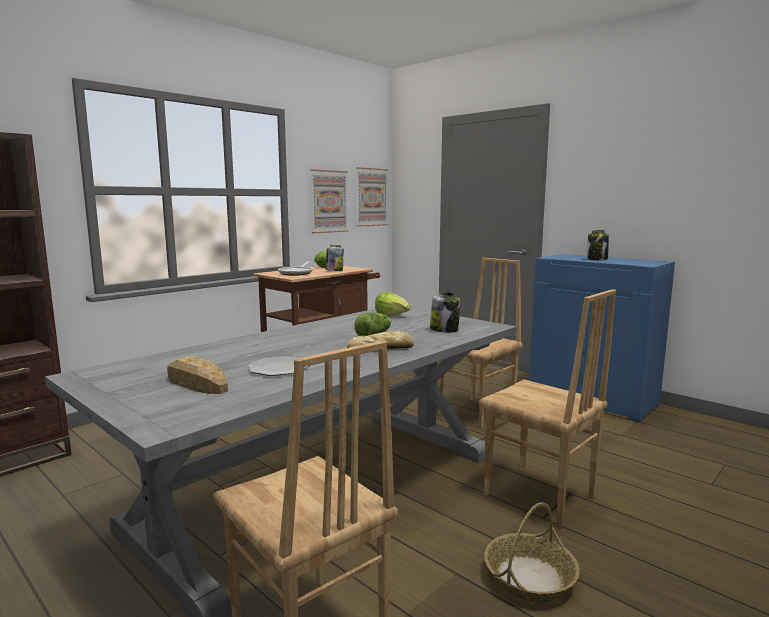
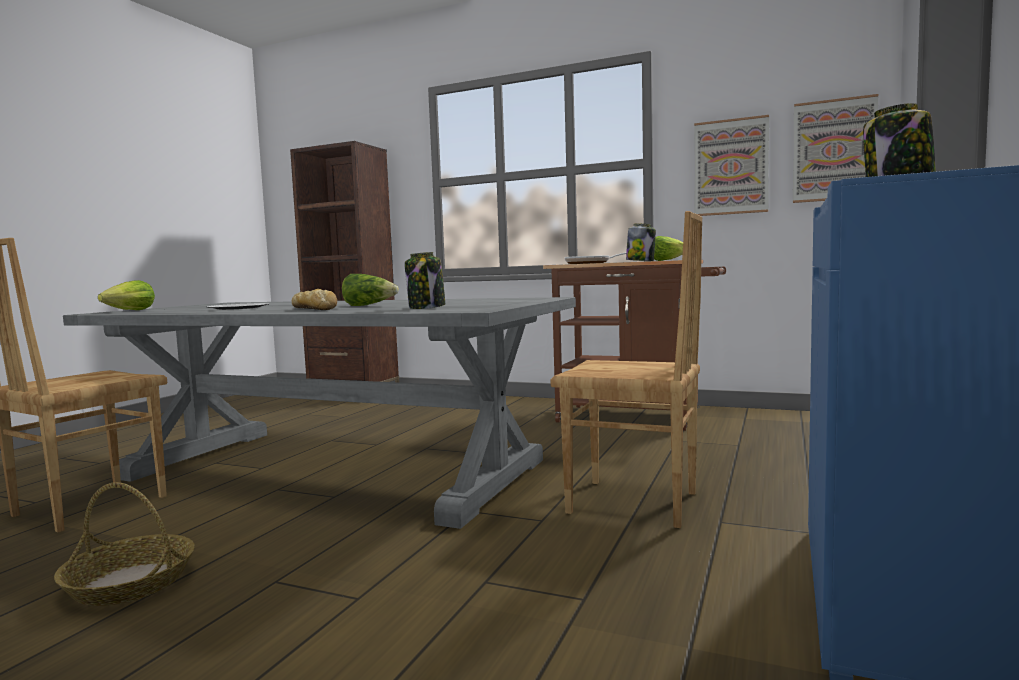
camera: 70 degrees right, 5 degrees down
(196, 384) = (197, 307): bread -> none
(392, 315) = (497, 300): lettuce -> lettuce (131, 310)
(539, 497) = (338, 574): brown chair -> none

